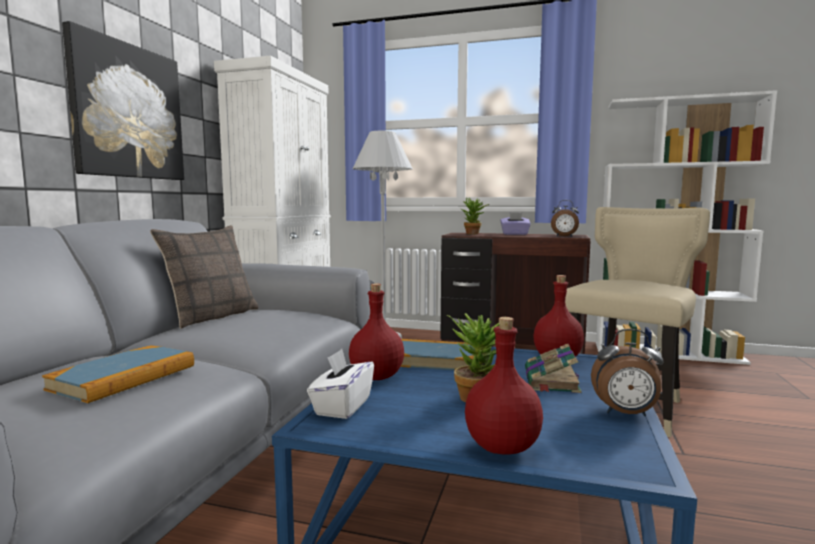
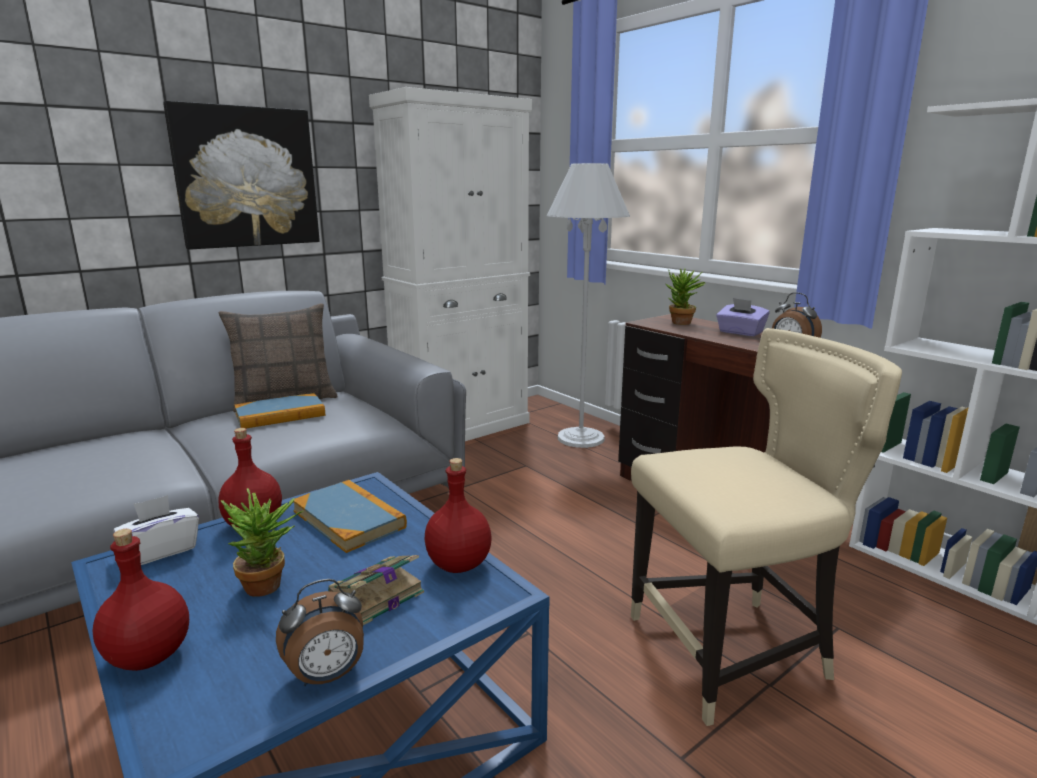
camera: 35 degrees right, 10 degrees up
(124, 377) = (85, 466): book -> book (280, 415)
(625, 413) = (327, 676): alarm clock -> alarm clock turned 75 degrees counterclockwise

